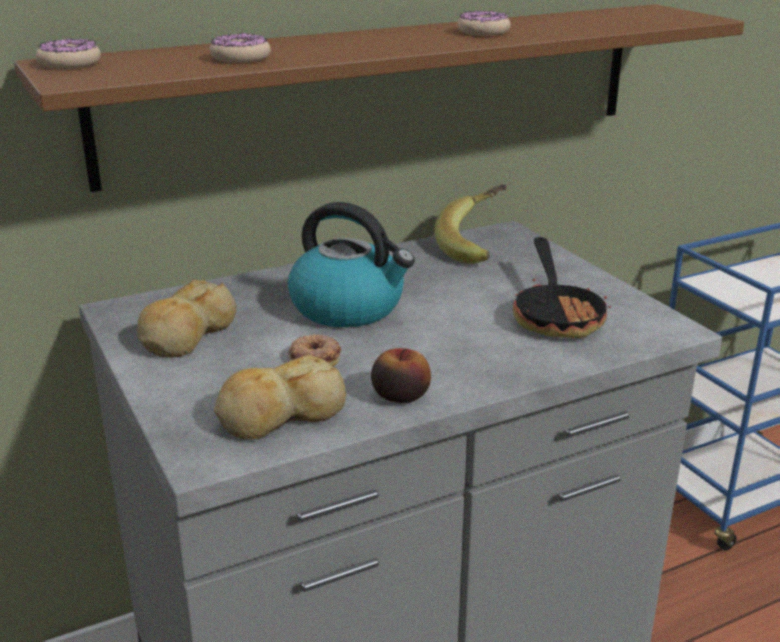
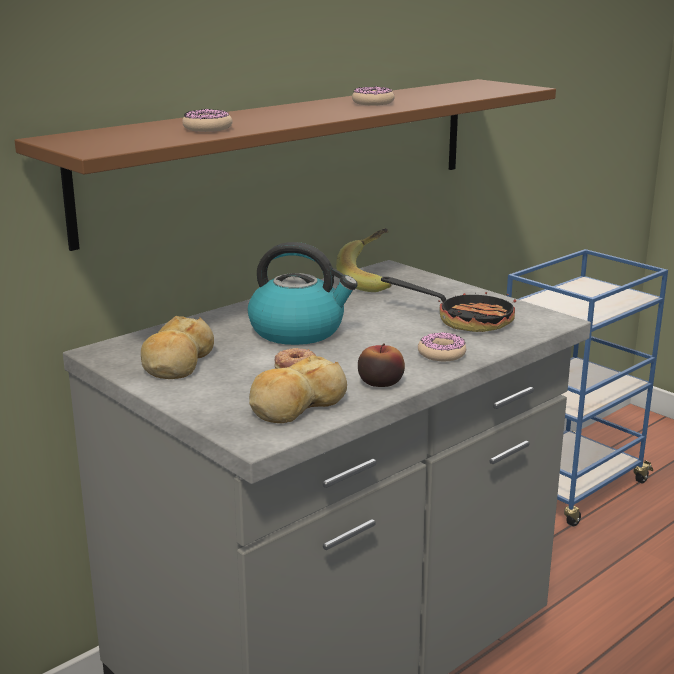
camera: 15 degrees left, 5 degrees down
(70, 63) = (70, 138): donut -> donut (441, 354)
(556, 314) = (463, 320): frying pan -> frying pan turned 45 degrees counterclockwise

